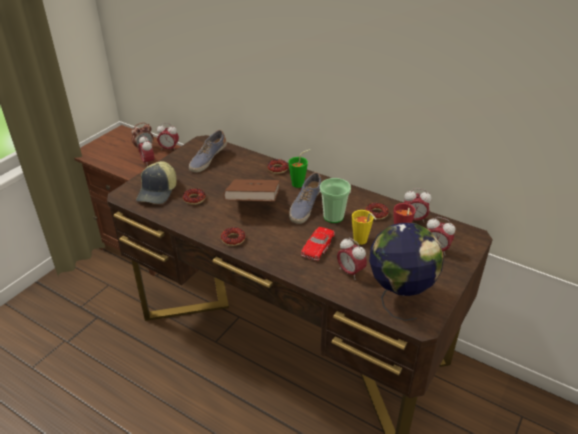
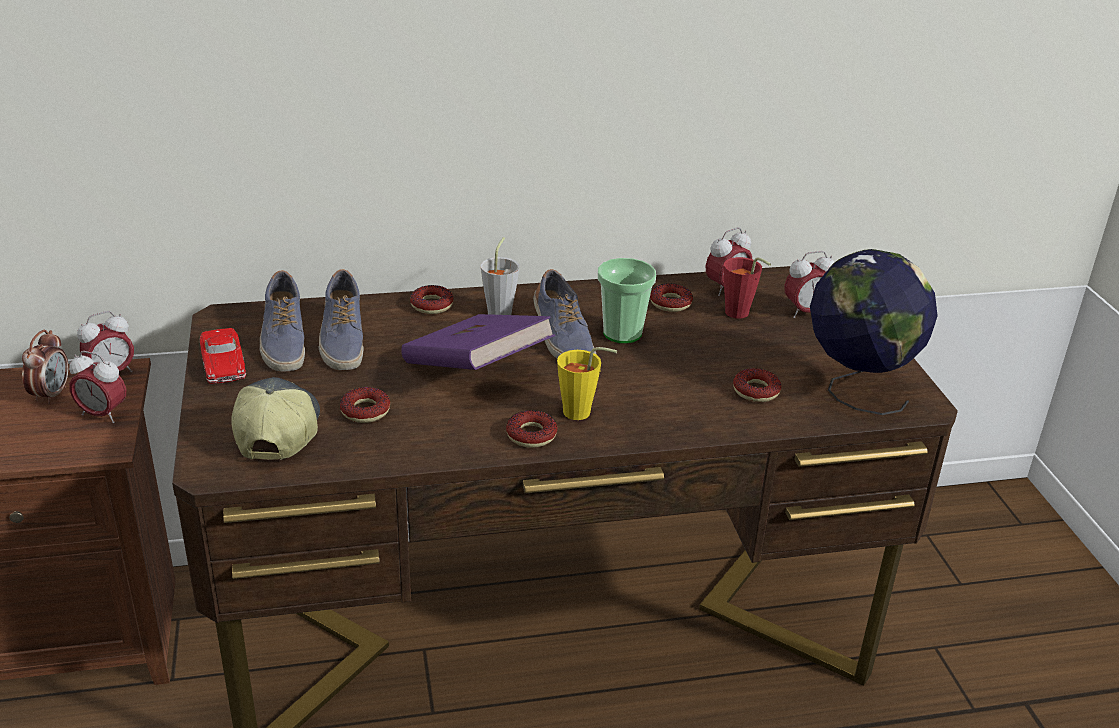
camera: 45 degrees left, 5 degrees down
(158, 192) = (276, 431): cap -> cap turned 150 degrees counterclockwise
(226, 168) = (342, 340): none -> shoe
(253, 203) = (476, 370): brown book -> purple book
(300, 183) = (501, 310): green cup -> grey cup
(318, 246) = (664, 381): red toy car -> red toy car (223, 361)
(350, 272) = (756, 391): alarm clock -> donut
(362, 242) = (709, 347): yellow cup -> yellow cup (582, 414)

